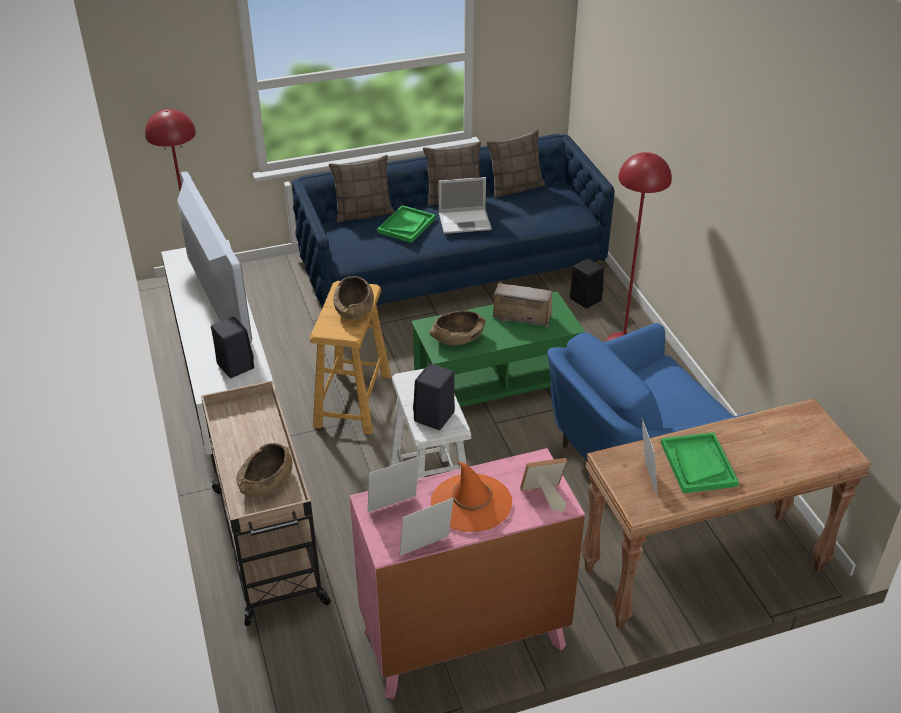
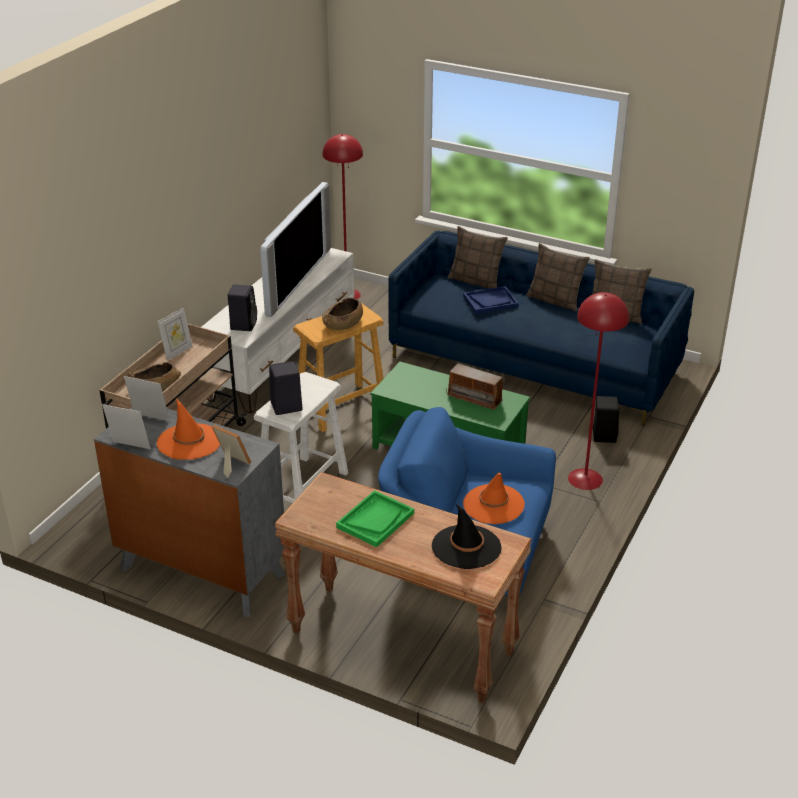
camera: 45 degrees right, 5 degrees down
(406, 225) = (490, 301): green tray -> blue tray
(457, 338) = (411, 387): brown bowl -> none
(464, 639) = (201, 571): pink dresser -> grey dresser
(465, 221) = (537, 318): laptop -> none
(521, 317) = (475, 398): radio -> radio turned 150 degrees clockwise
(646, 478) = (329, 506): picture frame -> picture frame (177, 352)
(672, 398) = (493, 504): none -> orange hat
(790, 437) = (466, 547): none -> black hat

